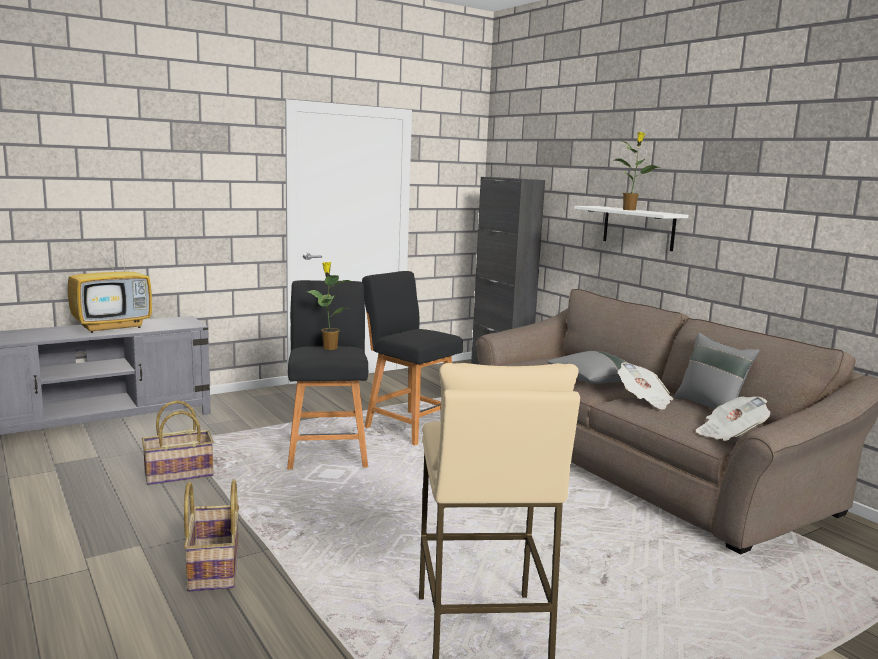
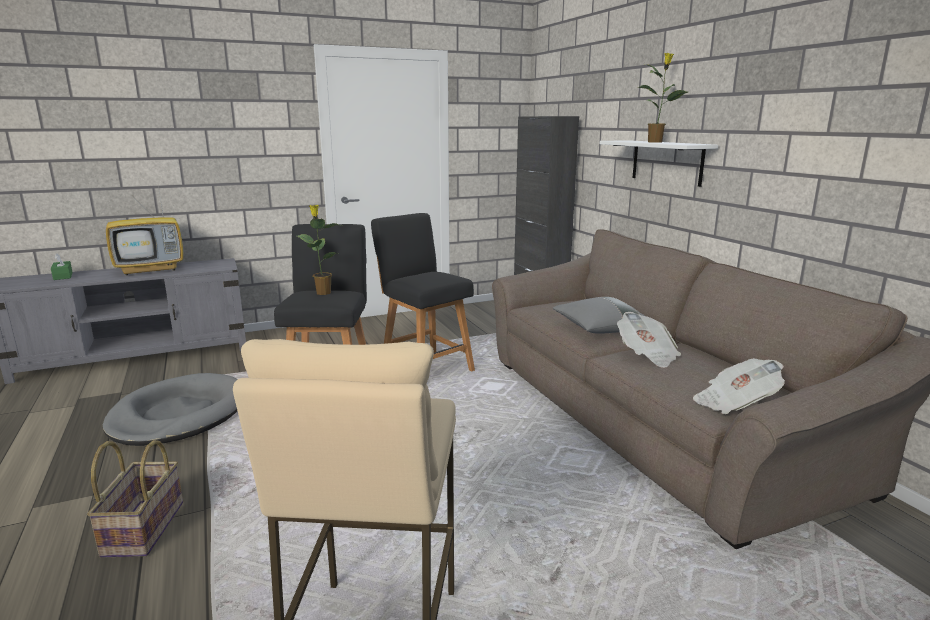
camera: 10 degrees right, 5 degrees up
(18, 333) = (63, 276): none -> green tissue box
(178, 475) = (178, 414): basket -> grey dog bed
(711, 407) = (724, 365): grey pillow -> none

